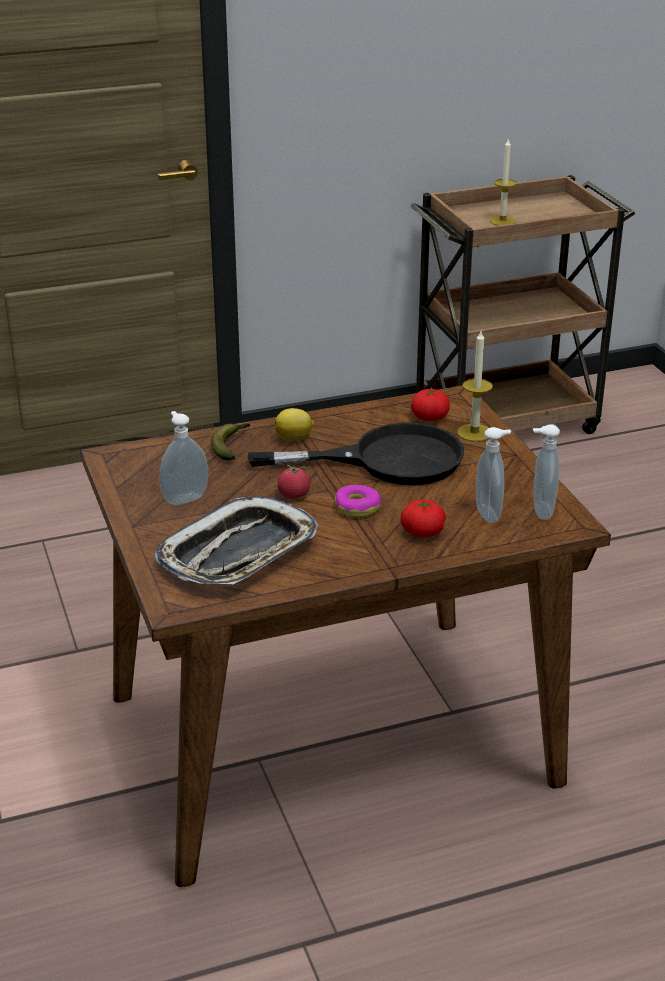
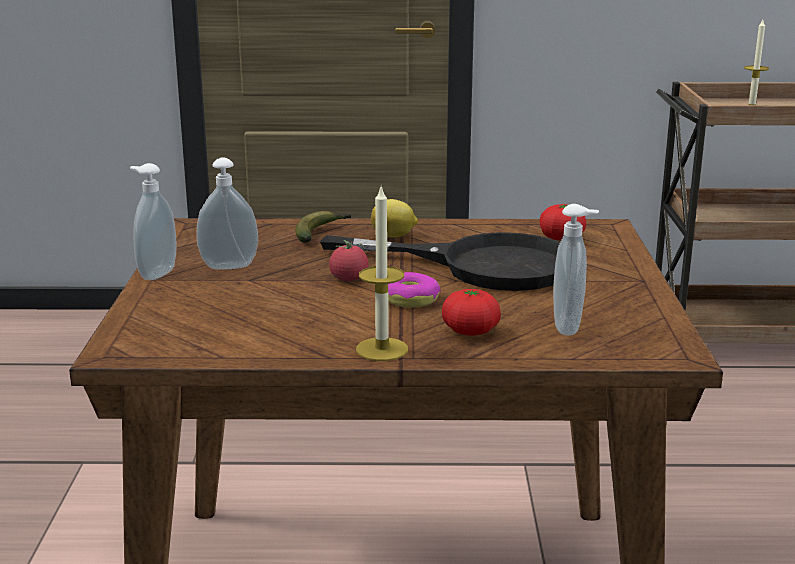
camera: 20 degrees right, 10 degrees down
(238, 553) = (237, 317): tray -> none
(474, 432) = (605, 256): candle -> candle (382, 349)
(540, 511) = (638, 334): soap dispenser -> soap dispenser (155, 273)

